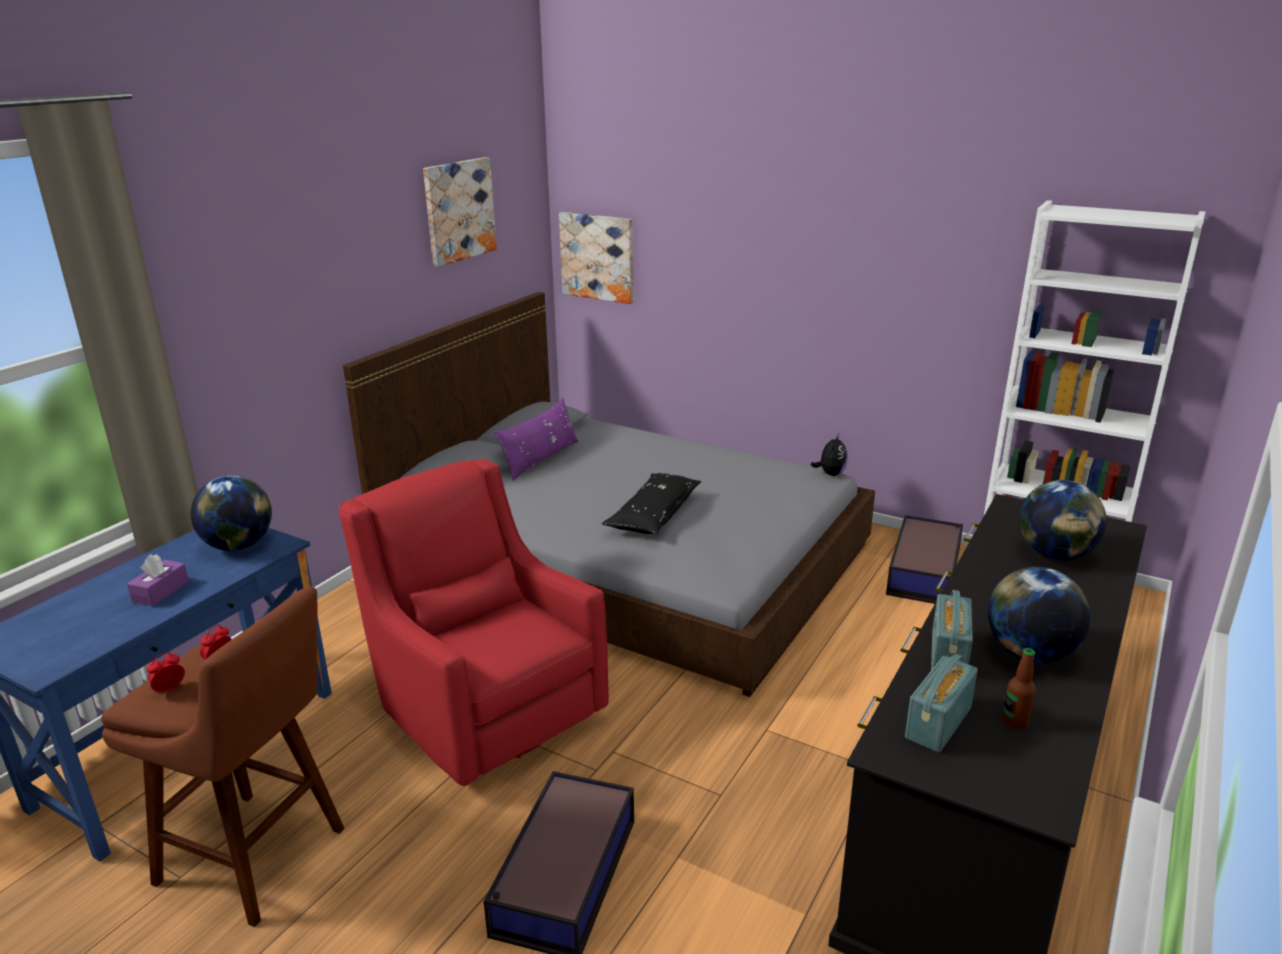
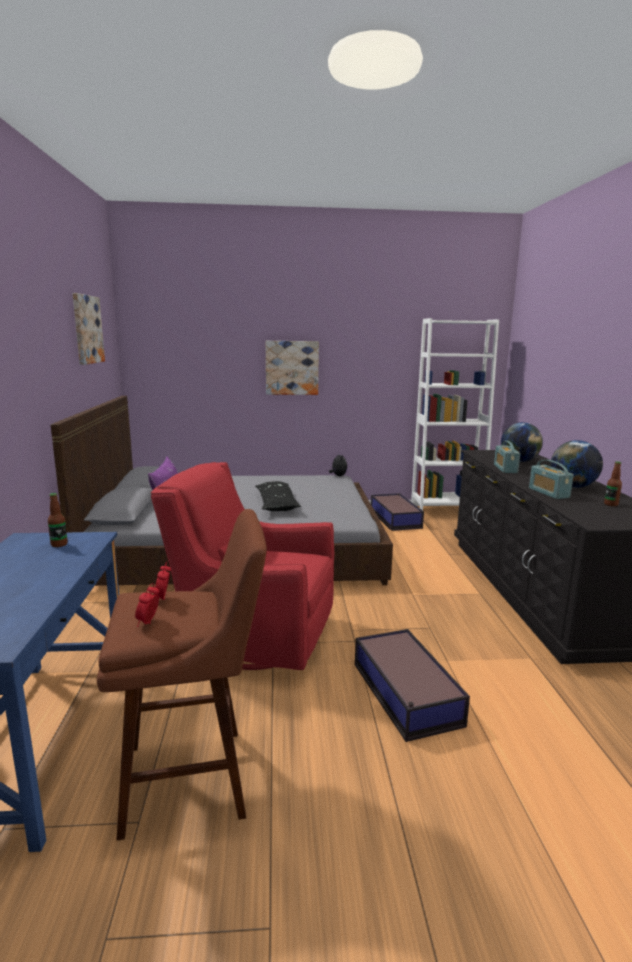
camera: 35 degrees left, 10 degrees down
(161, 591) = (32, 579): purple tissue box -> none
(239, 546) = (59, 544): globe -> bottle
(597, 257) = (158, 372): picture -> picture (292, 367)
(938, 723) = (590, 511): radio -> radio (505, 469)

